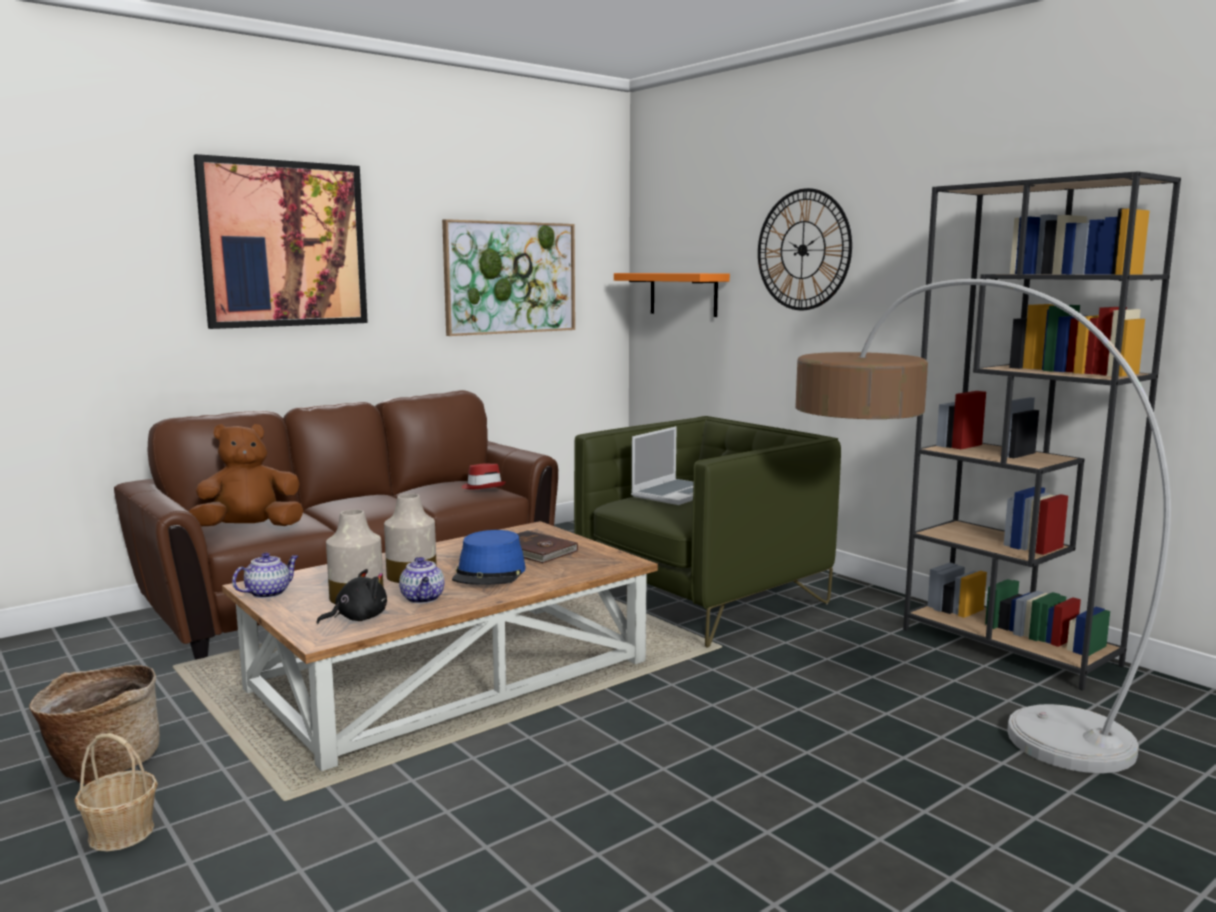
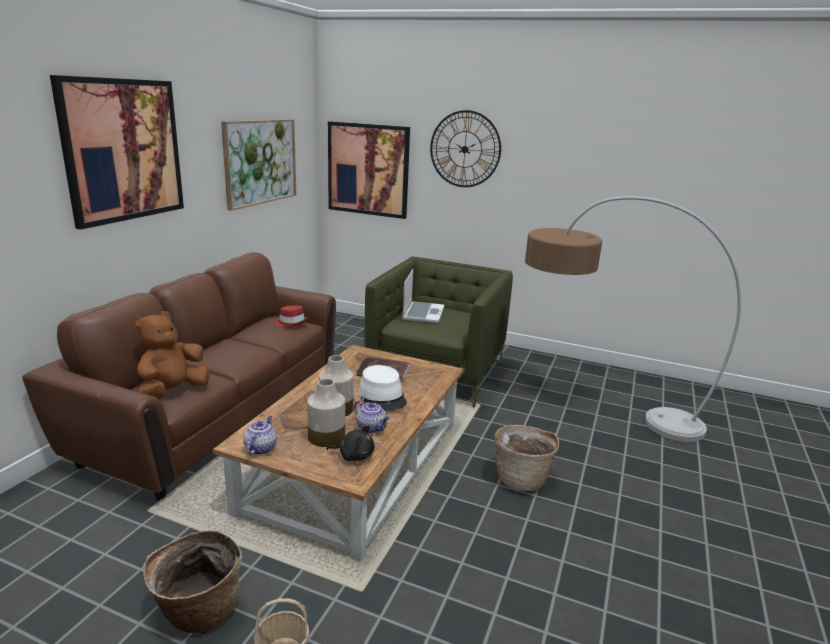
camera: 30 degrees left, 10 degrees up
(357, 618) = (354, 455): black plush toy -> black plush toy turned 75 degrees clockwise
(489, 573) = (382, 397): blue hat -> white hat
(670, 743) = (522, 478): none -> basket
(683, 294) = (368, 169): orange shelf -> picture
(1010, 647) = (602, 374): bookcase -> none

